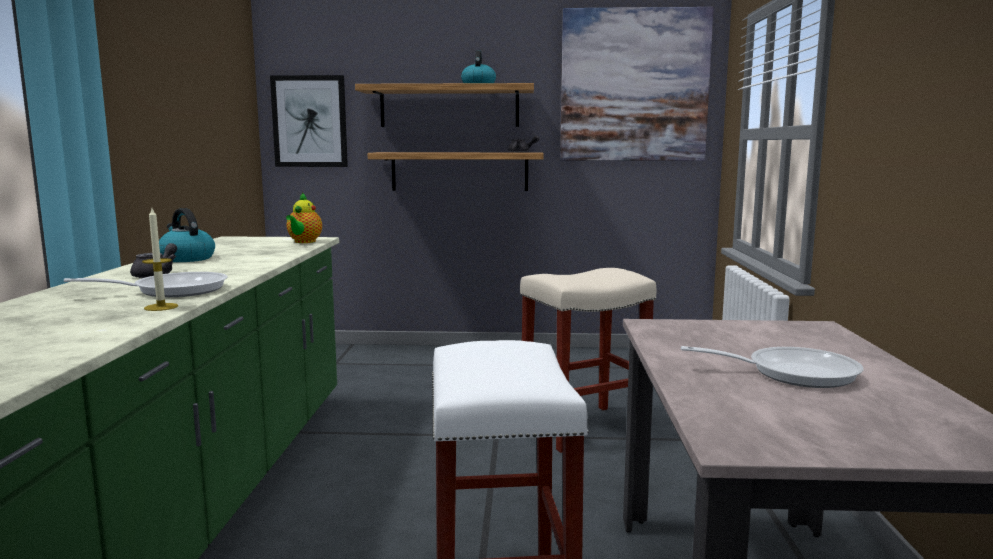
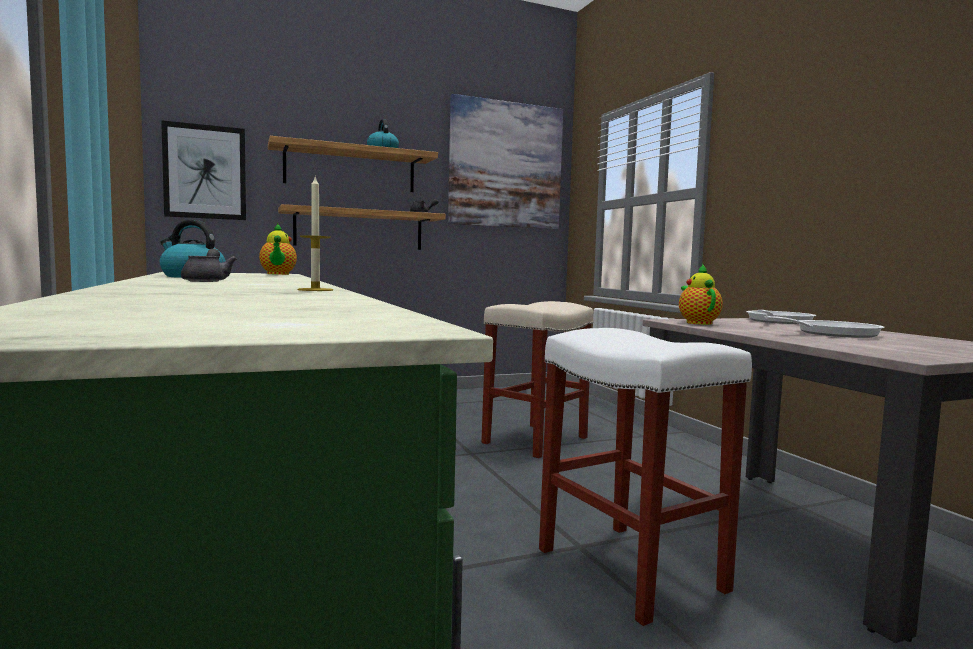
camera: 25 degrees left, 5 degrees down
(172, 290) = (276, 285): frying pan -> frying pan (777, 321)
(671, 332) = (697, 323): none -> teapot

